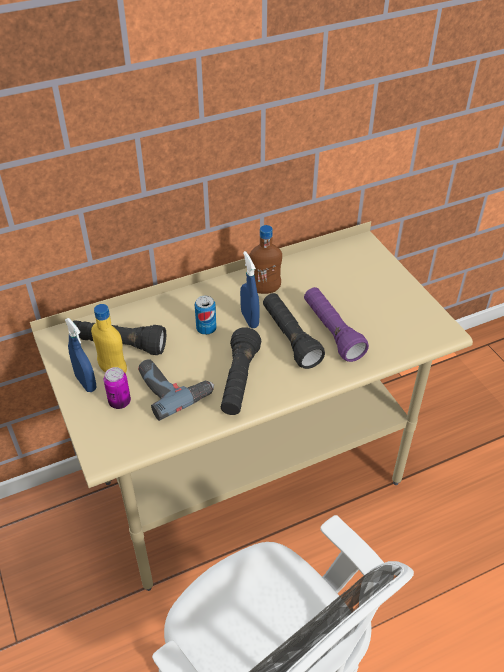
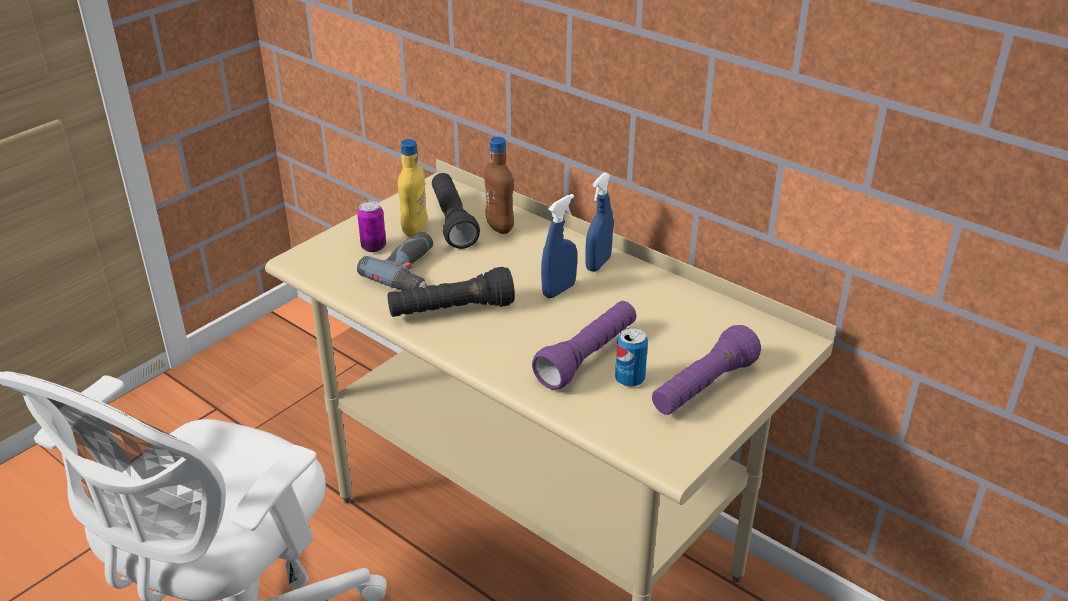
camera: 65 degrees right, 10 degrees down
(86, 383) = (387, 221): blue spray bottle -> blue spray bottle (598, 264)
(206, 329) = (519, 266): can -> can (629, 379)
(265, 289) = (621, 287): brown bottle -> brown bottle (500, 227)
(290, 338) = (549, 327): black flashlight -> none
(387, 295) = (703, 388): none -> purple flashlight

